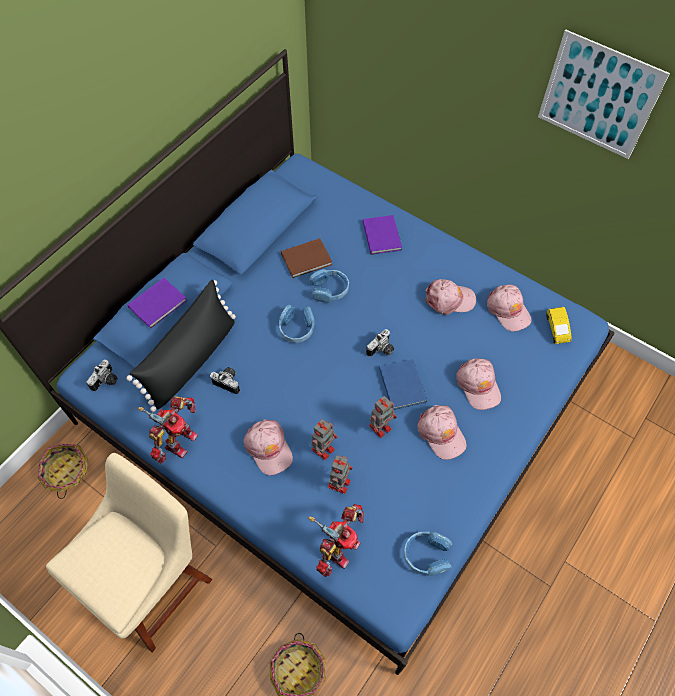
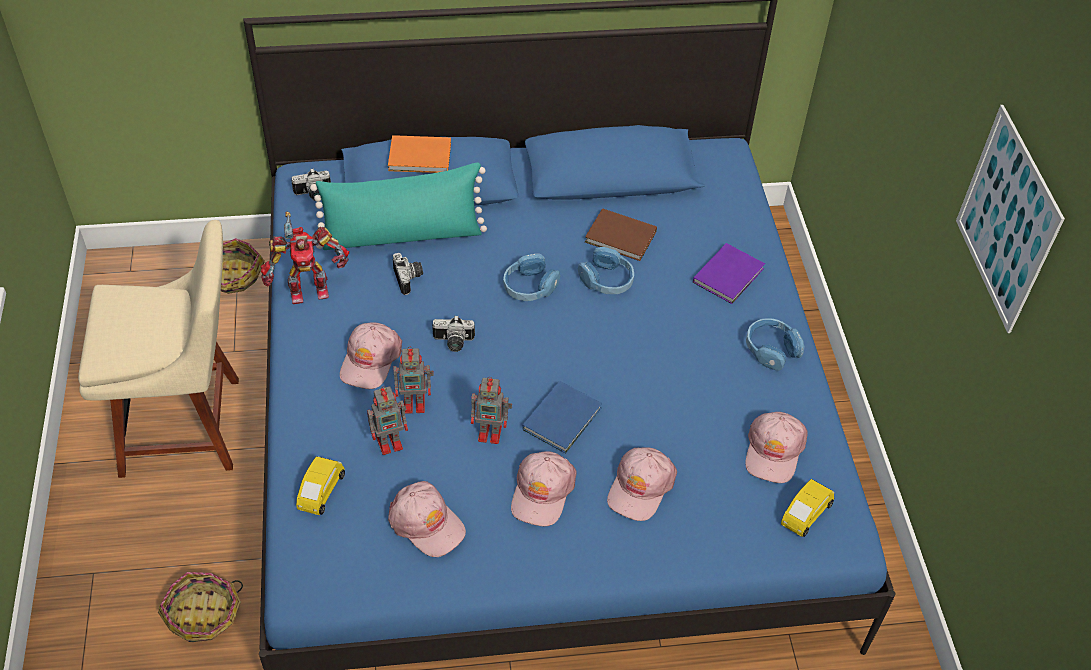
camera: 45 degrees right, 10 degrees down
(159, 304) = (421, 157): purple book -> orange book
(191, 359) = (402, 235): black pillow -> turquoise pillow
(340, 547) = (320, 492): toy robot -> yellow toy car
(382, 350) = (584, 372): camera -> camera (453, 343)
(426, 555) = (384, 574): blue headphones -> blue headphones (771, 349)
(449, 299) = (720, 388): pink cap -> pink cap (426, 523)

